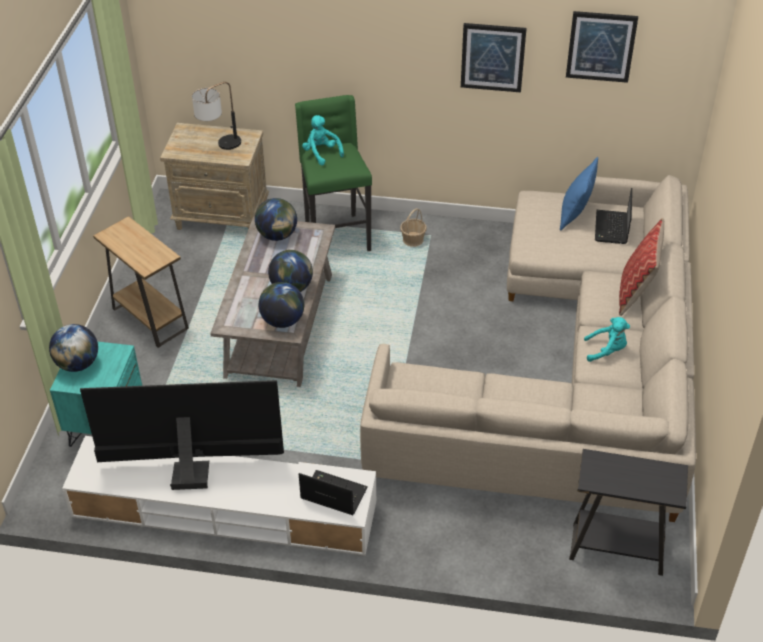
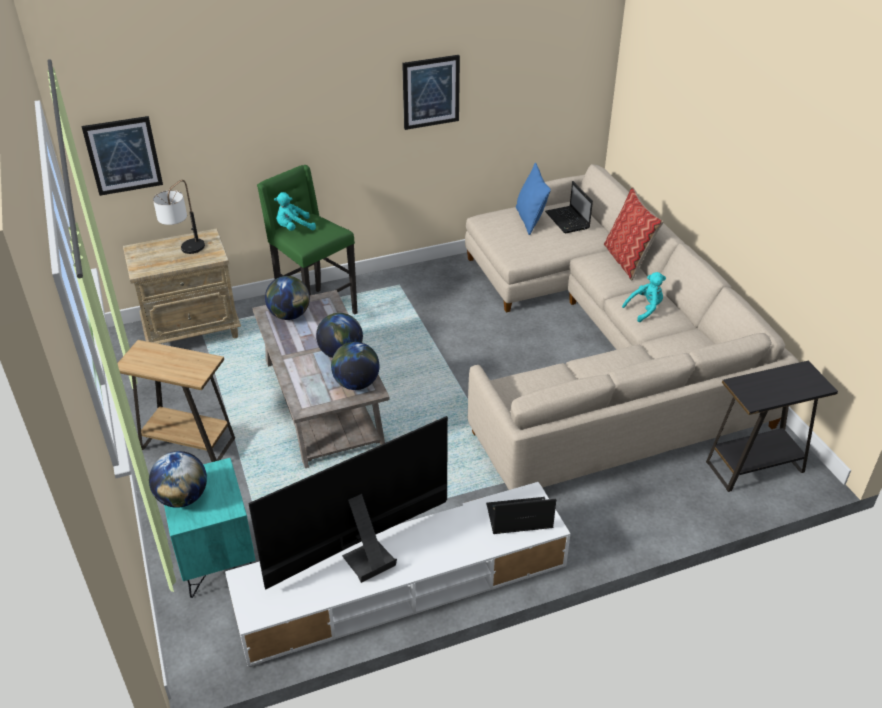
camera: 30 degrees left, 5 degrees down
(321, 153) = (294, 228): turquoise plush toy -> turquoise plush toy turned 45 degrees counterclockwise
(413, 240) = (387, 293): basket -> none
(601, 46) = (523, 57): picture -> picture (123, 155)

